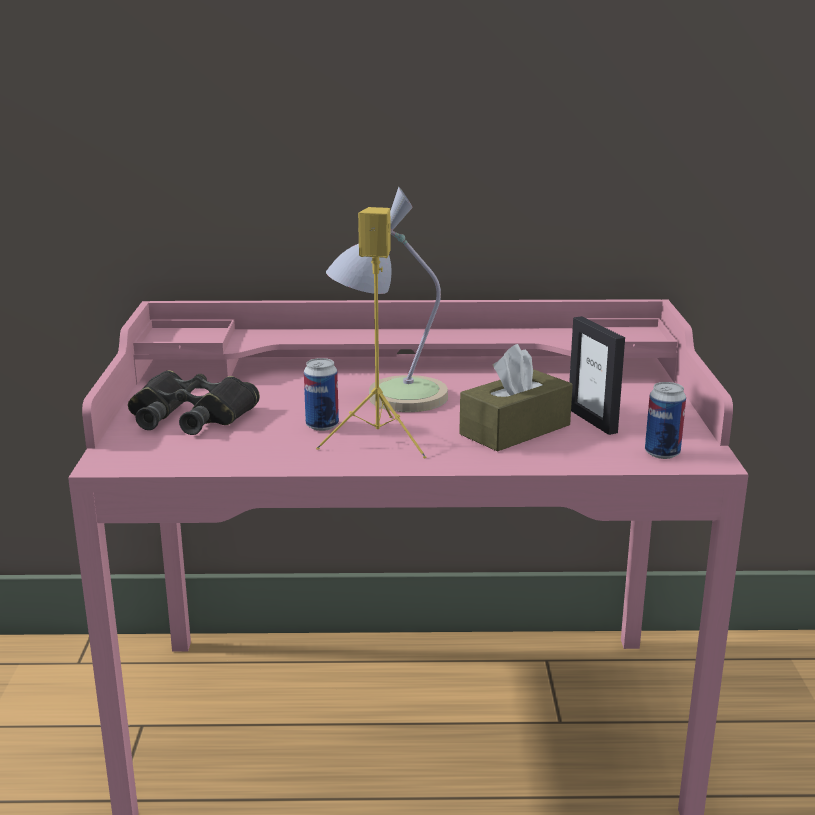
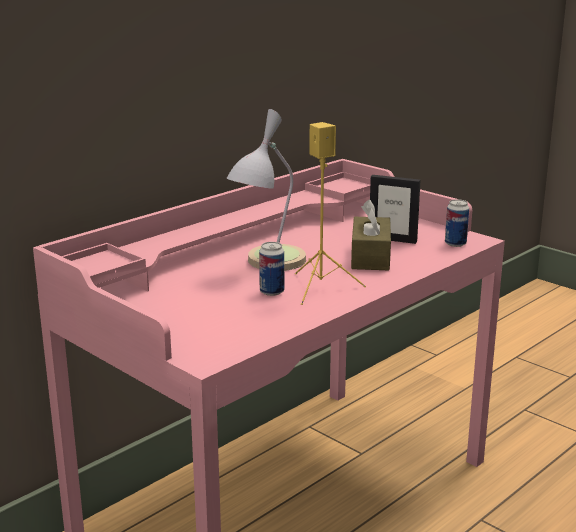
camera: 45 degrees left, 0 degrees up
(190, 416) = (180, 317): black binoculars -> none

